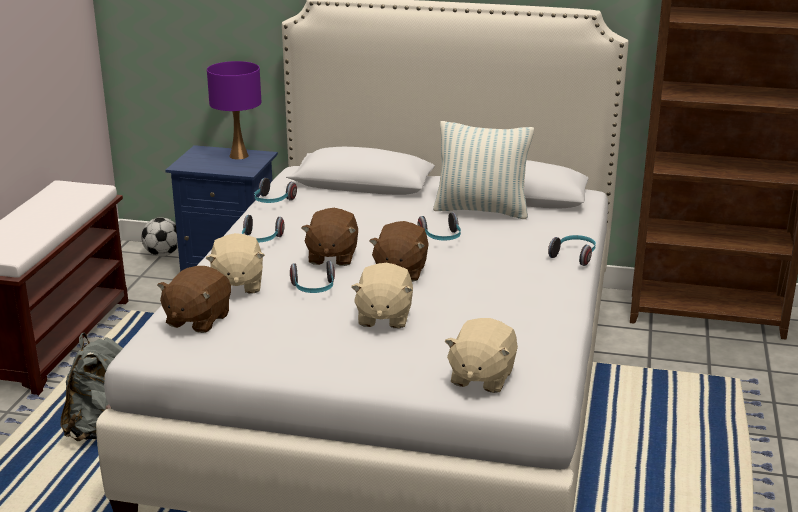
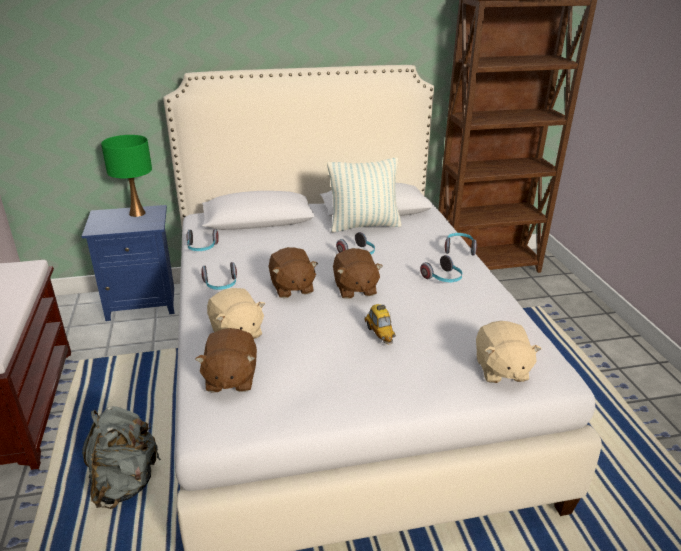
camera: 25 degrees left, 5 degrees up
(162, 254) = (76, 303): football -> none
(239, 156) = (137, 213): purple table lamp -> green table lamp
(314, 289) = (305, 322): headphones -> headphones (443, 279)
(383, 317) = (379, 333): beige plush toy -> toy car

